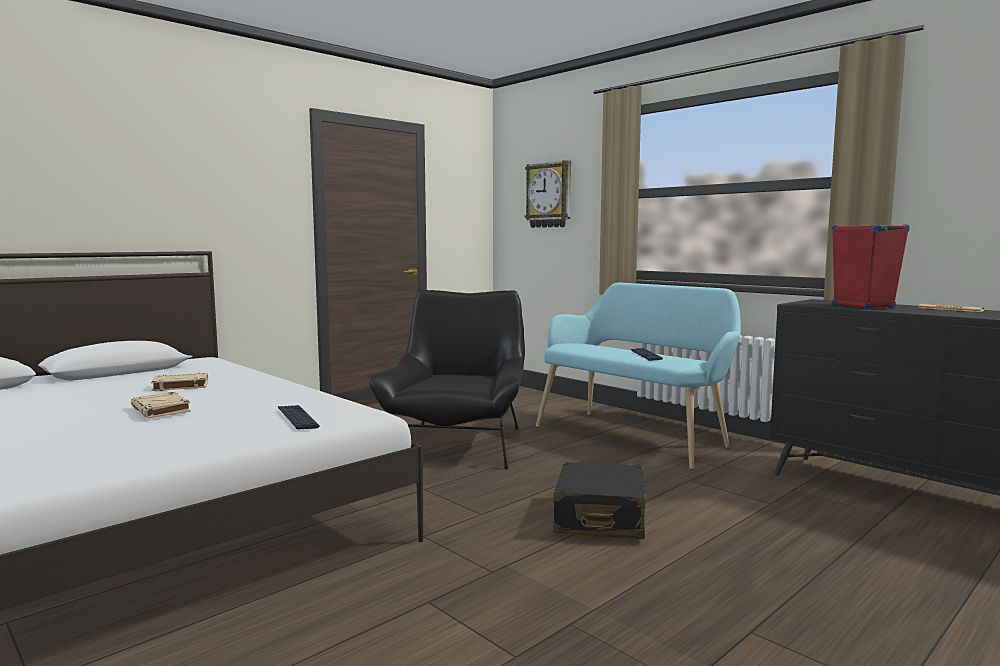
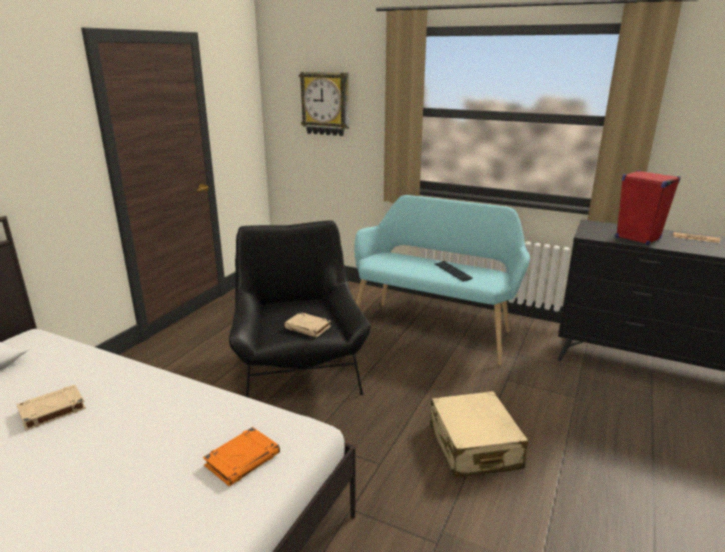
camera: 20 degrees left, 15 degrees up
(161, 410) = (74, 475): beige book -> beige book (308, 328)
(297, 418) = (243, 459): keyboard -> orange book
(600, 518) = (474, 446): black suitcase -> beige suitcase

